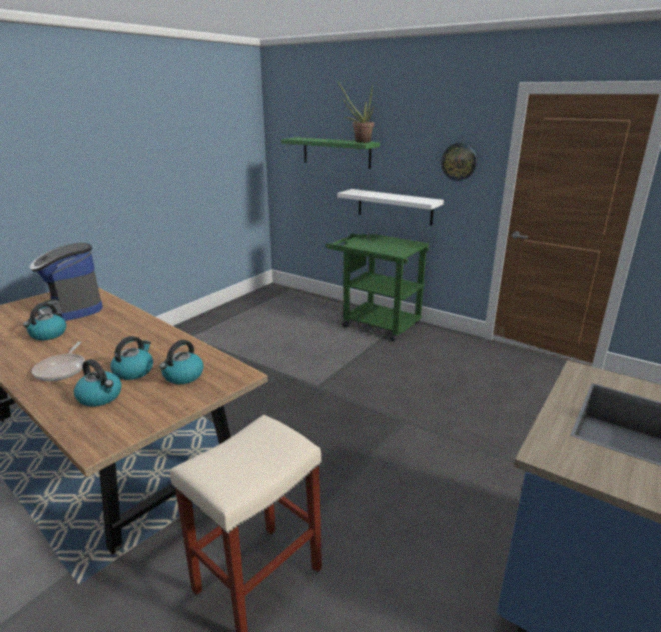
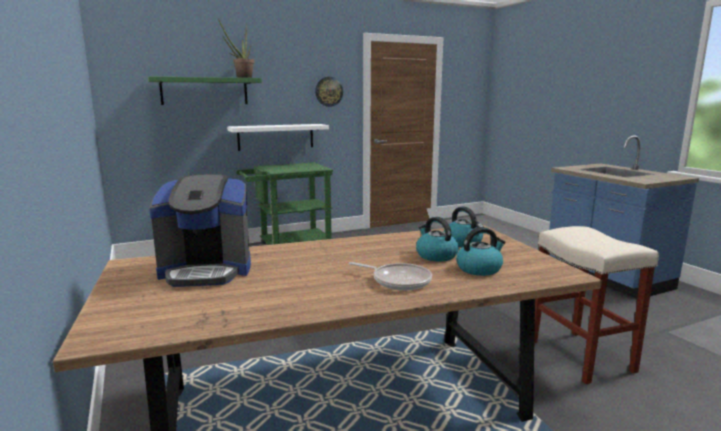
camera: 60 degrees left, 10 degrees down
(48, 334) = (280, 284): kettle -> none

